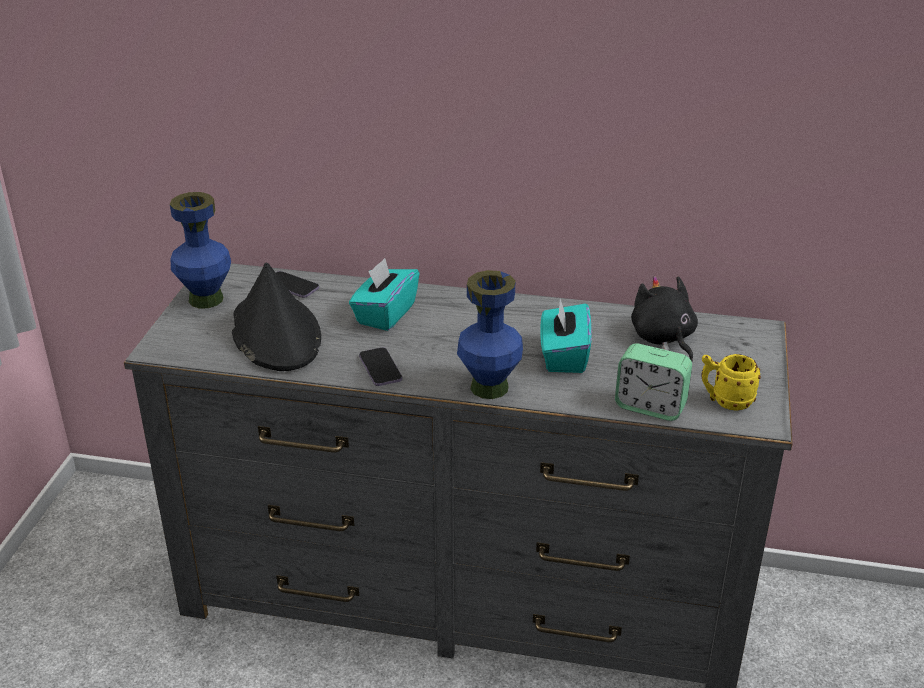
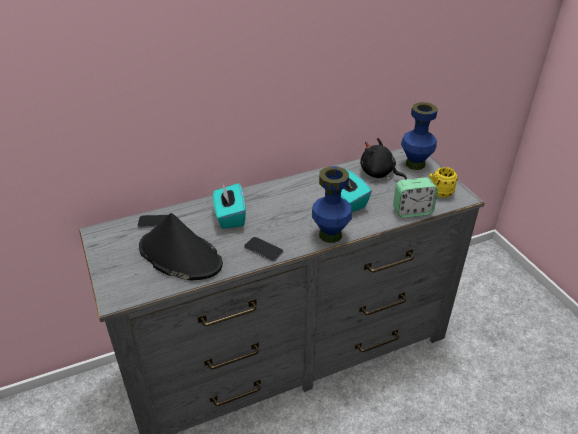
camera: 35 degrees left, 5 degrees up
(206, 299) = (111, 252): blue vase -> blue vase (415, 164)

